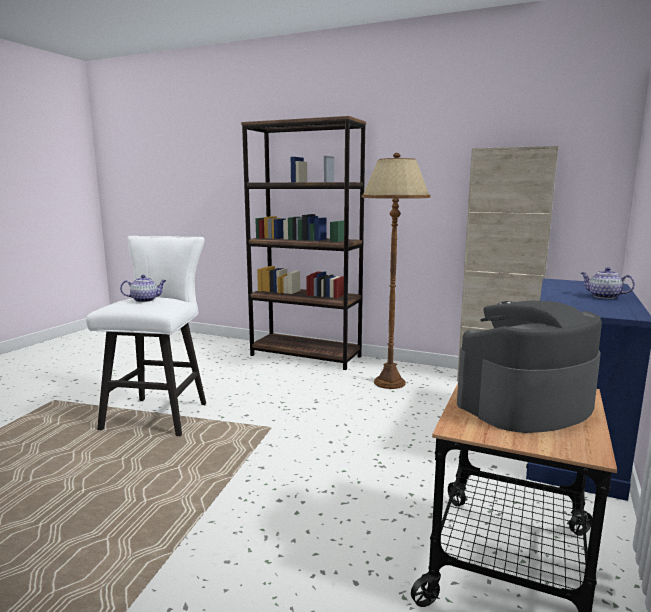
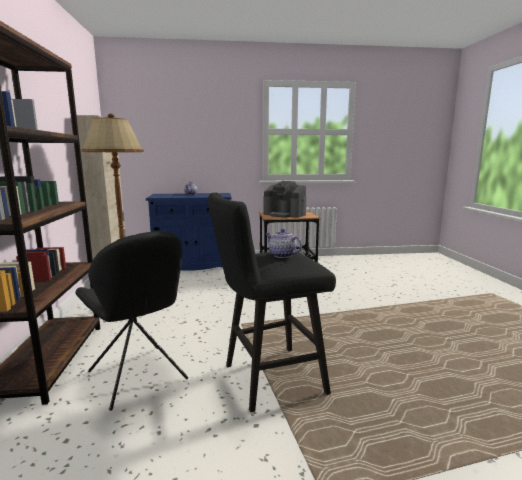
camera: 120 degrees left, 0 degrees up
(160, 413) = (267, 379): white stool -> black stool
(241, 376) = (138, 377): none -> black chair

